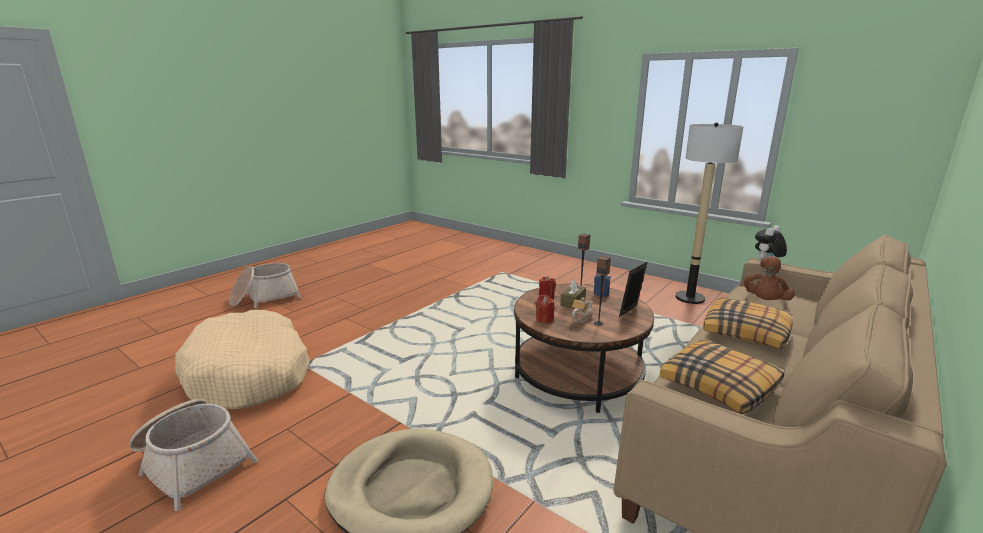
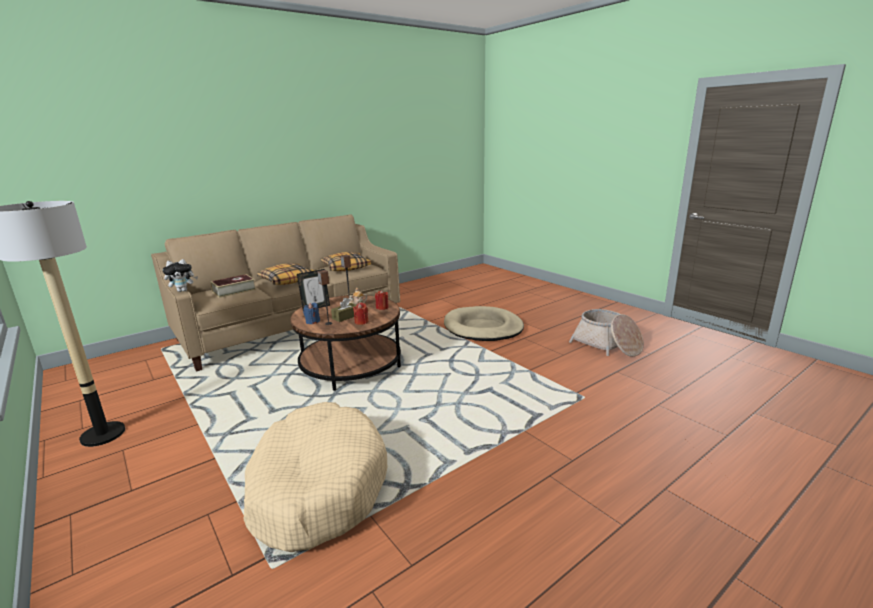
camera: 165 degrees left, 0 degrees up
(249, 374) = (628, 394): beige dog bed -> beige dog bed (317, 487)
(265, 298) = (760, 542): basket -> none
(765, 302) = (234, 290): brown plush toy -> book

